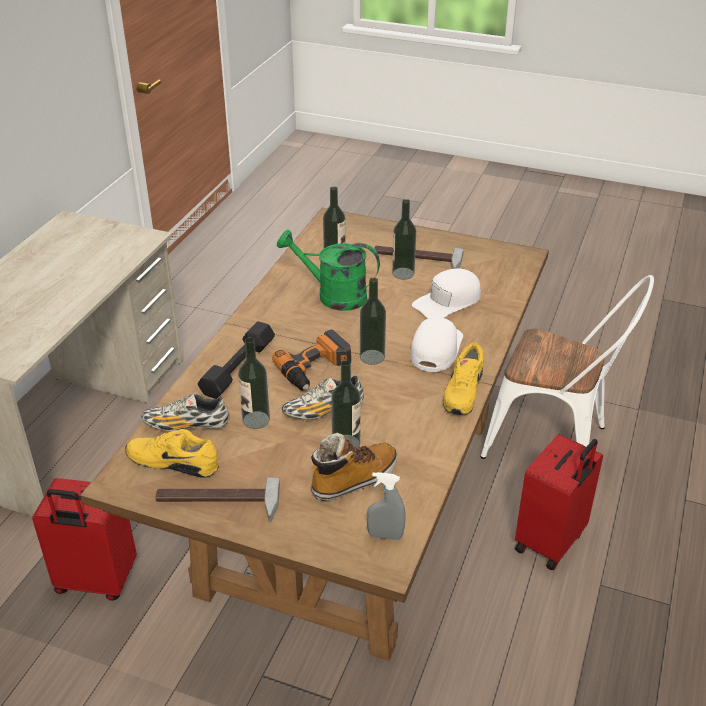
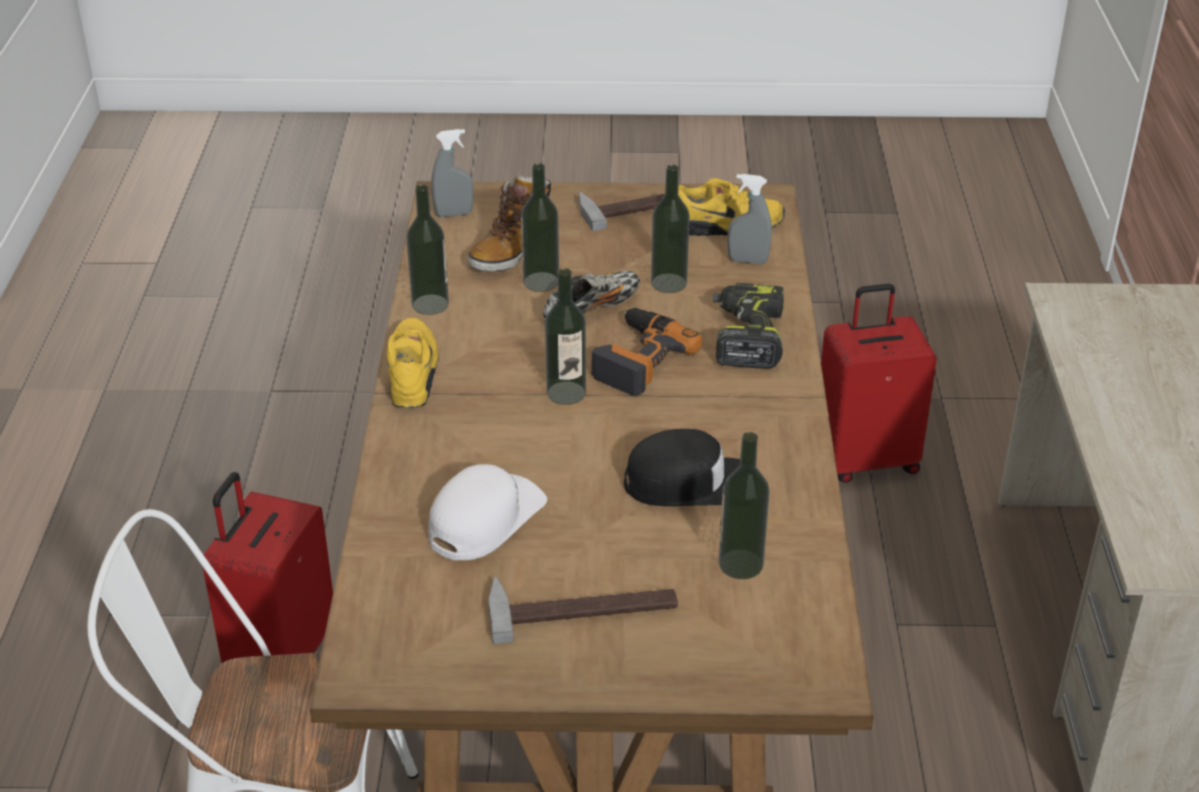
camera: 160 degrees right, 0 degrees up
(186, 425) = (747, 261): shoe -> grey spray bottle
(238, 367) = (746, 337): black dumbbell -> power drill
(333, 296) = (691, 483): green watering can -> black cap
(403, 273) = (593, 563): bottle -> bottle (430, 304)
(436, 349) = (475, 427): white cap -> none

